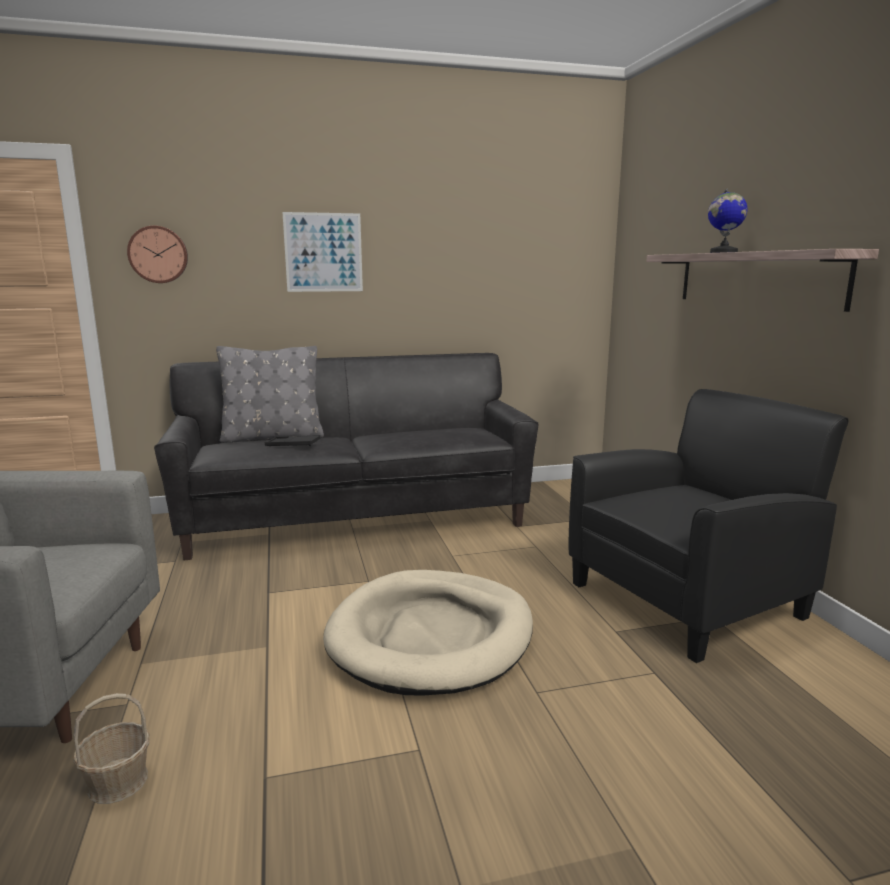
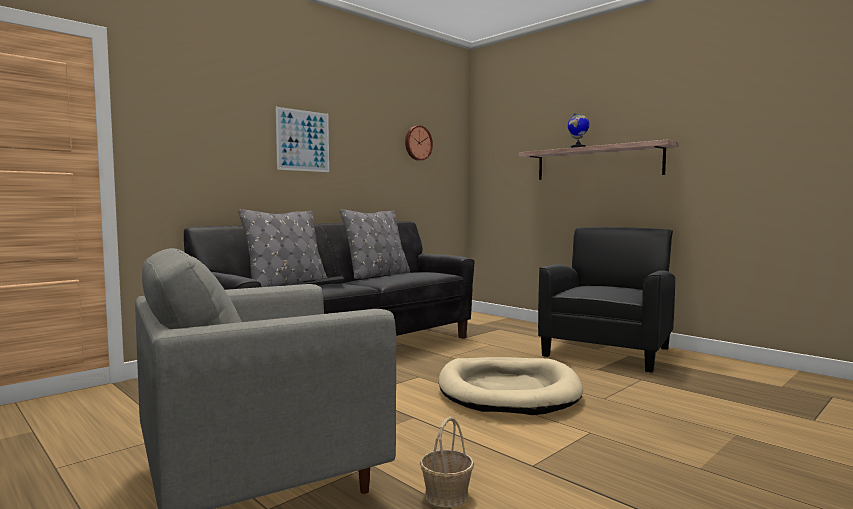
camera: 30 degrees left, 10 degrees down
(158, 254) = (177, 131): wall clock -> wall clock (417, 143)
(408, 429) = (377, 275): none -> grey pillow

